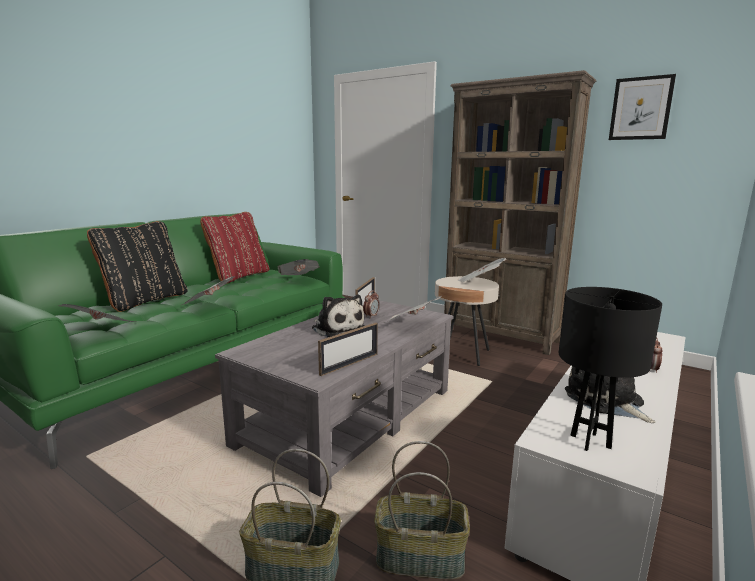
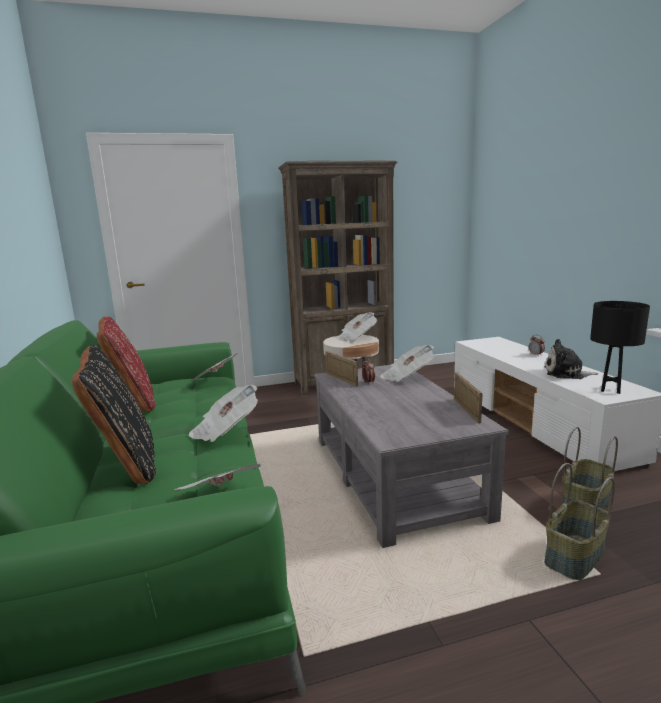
camera: 50 degrees left, 0 degrees up
(337, 328) = (381, 398): plush toy -> none
(640, 108) = (409, 189): picture -> none

